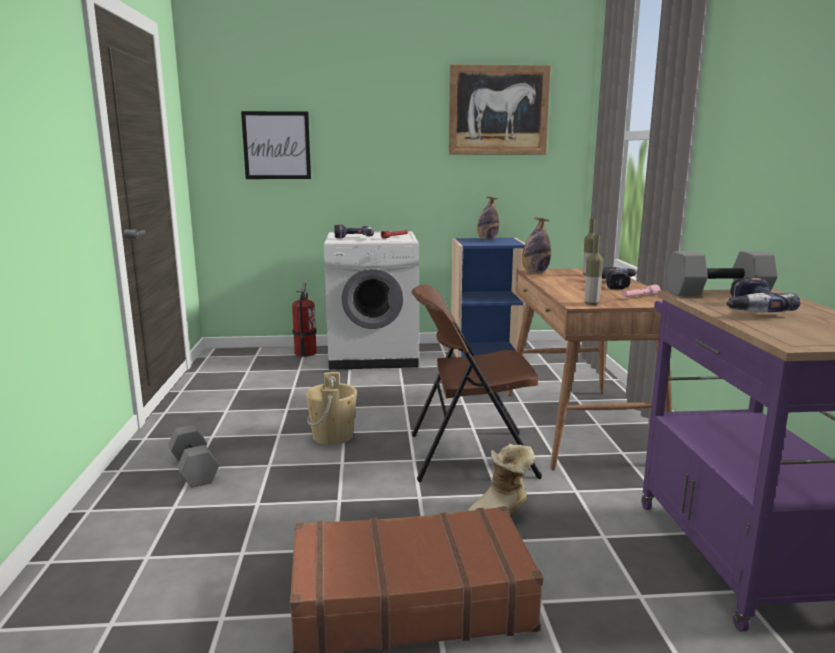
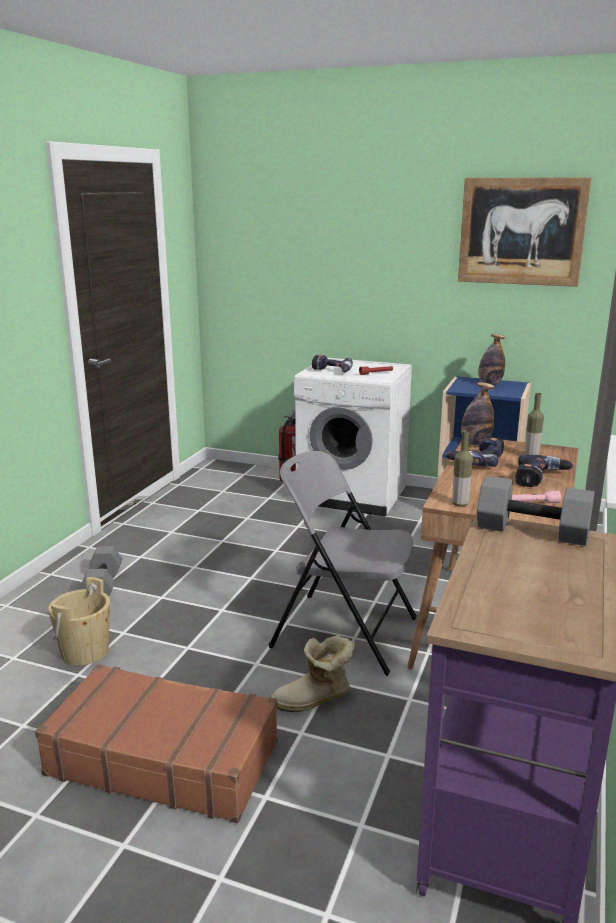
camera: 25 degrees right, 5 degrees up
(276, 145) = (278, 264): picture -> none
(333, 436) = (237, 579): beige bucket -> beige bucket (85, 651)
(471, 455) = (345, 631): brown chair -> grey chair
(748, 309) = (515, 563): power drill -> power drill (477, 461)

